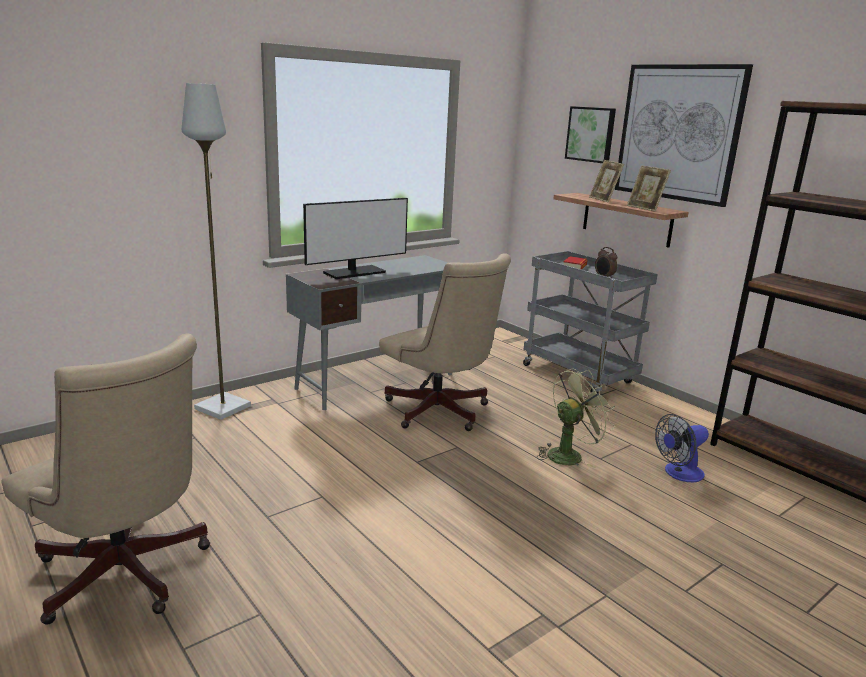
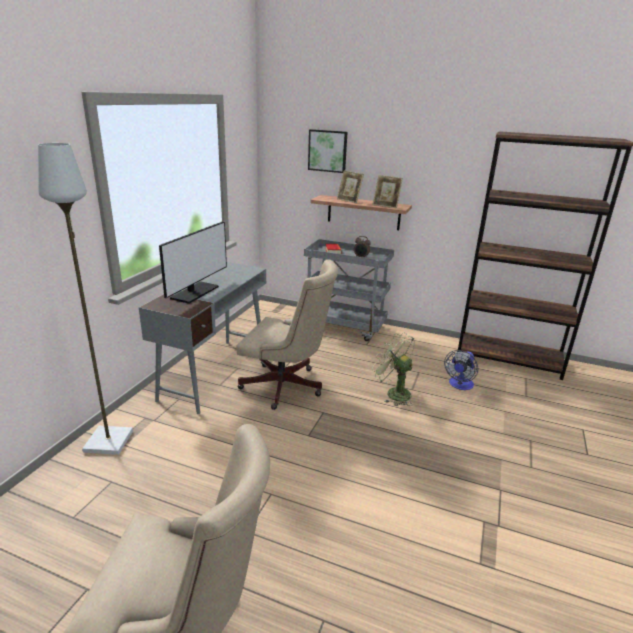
camera: 30 degrees left, 5 degrees up
(569, 454) = (393, 393): green fan -> green fan turned 75 degrees counterclockwise
(678, 133) = (400, 150): picture -> none

